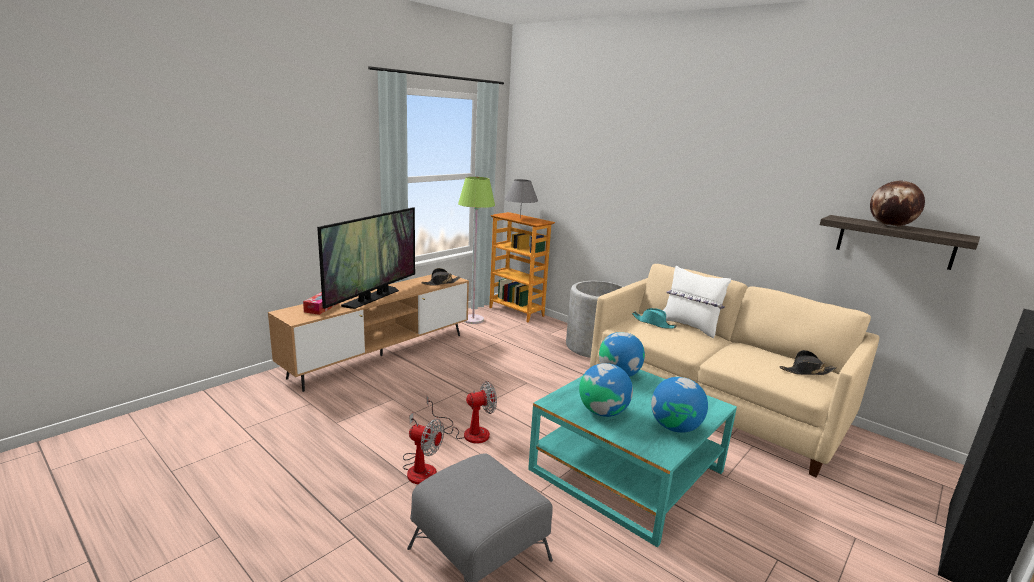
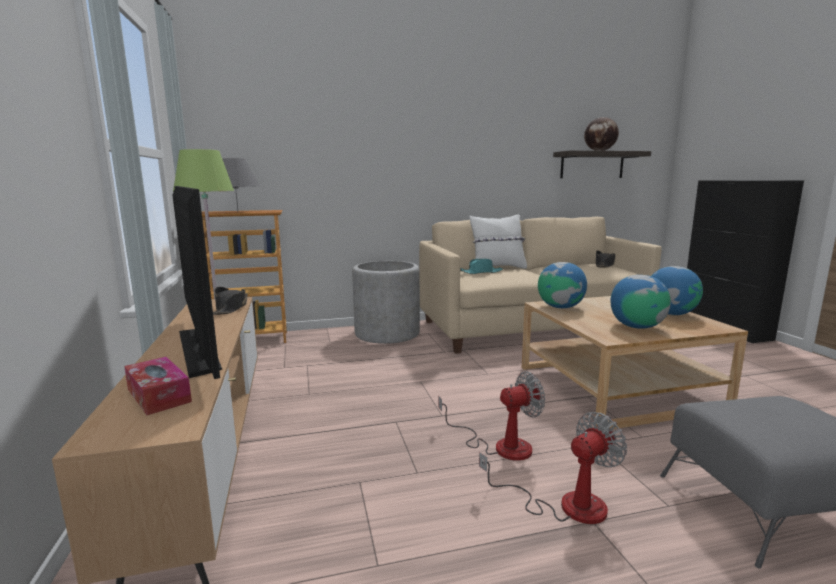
camera: 55 degrees left, 5 degrees down
(468, 432) = (500, 445): fan -> fan turned 60 degrees clockwise
(627, 470) = (617, 386): turquoise coffee table -> beige coffee table

